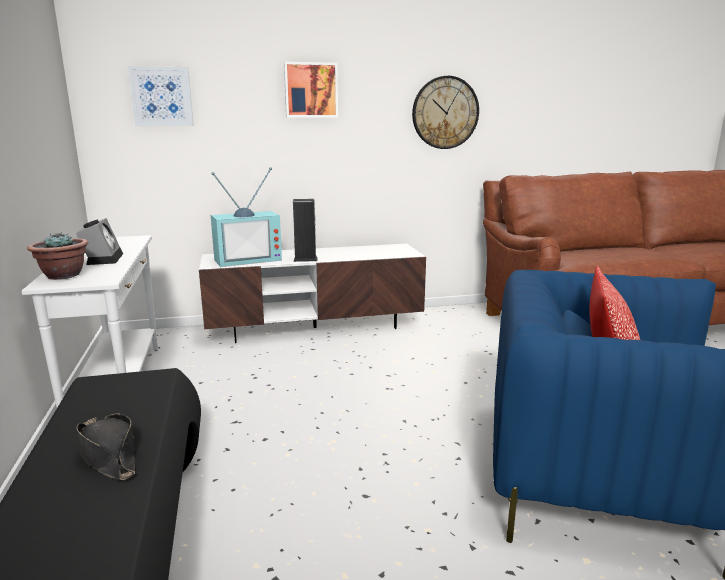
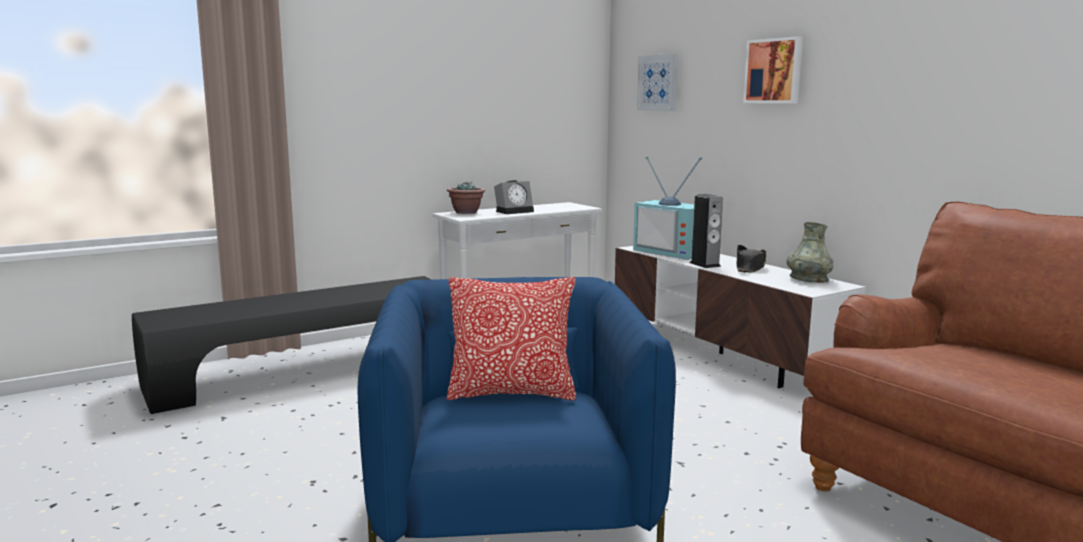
camera: 70 degrees right, 5 degrees down
(108, 455) = (336, 297): black hat -> black hat (750, 268)
(379, 248) = (808, 279): none -> grey vase
(445, 113) = (941, 97): wall clock -> none

